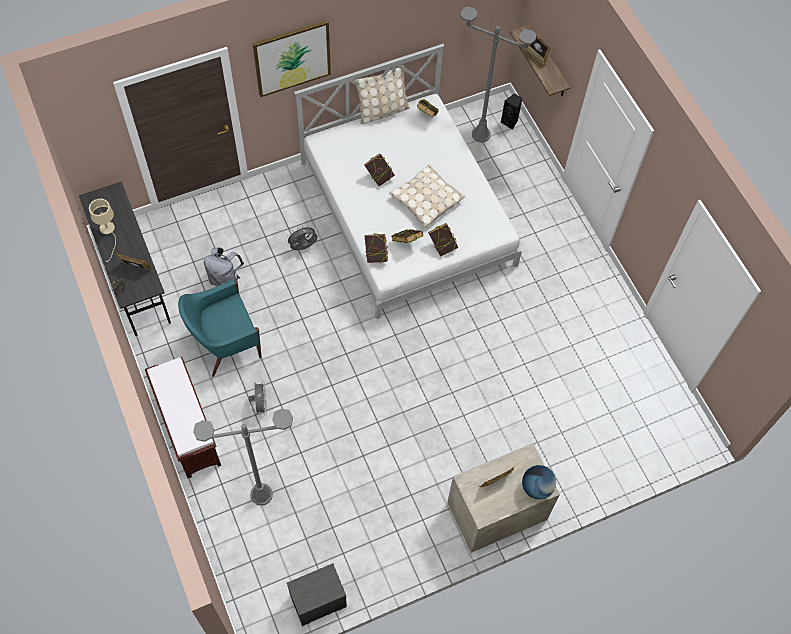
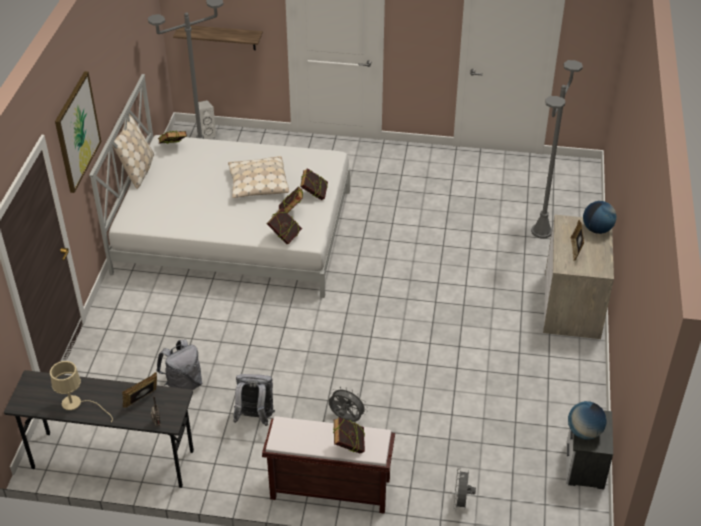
camera: 55 degrees left, 20 degrees down
(225, 343) = (255, 417): turquoise armchair -> grey backpack
(261, 494) = (444, 460): grey floor lamp -> grey floor lamp (541, 231)
(303, 247) = (202, 314): grey fan -> grey fan (461, 502)
(309, 583) = (584, 432): none -> globe
(379, 177) = (205, 201): book -> book (349, 446)
(510, 122) = (207, 134): black speaker -> white speaker
(535, 55) = (212, 33): picture frame -> none

